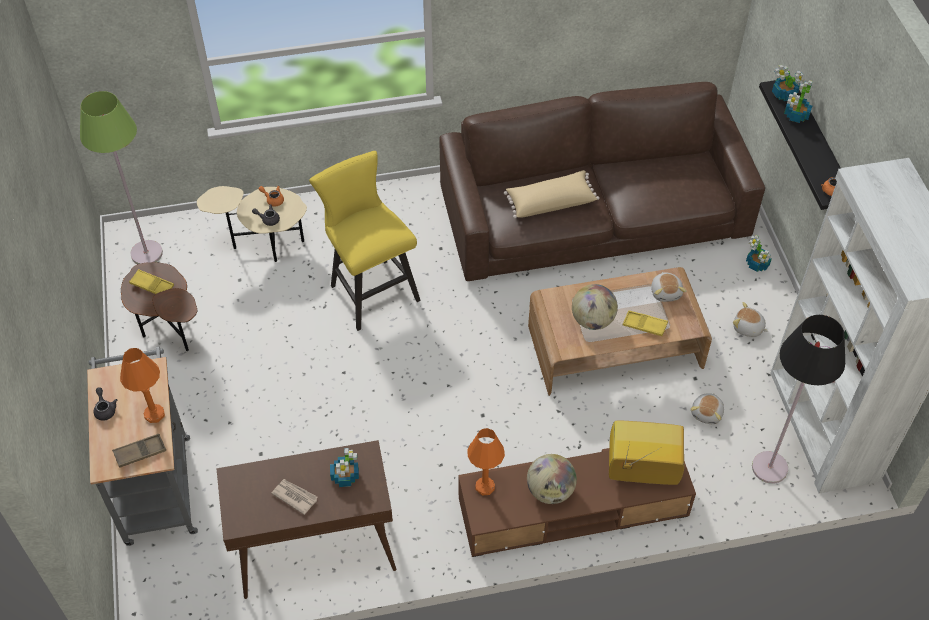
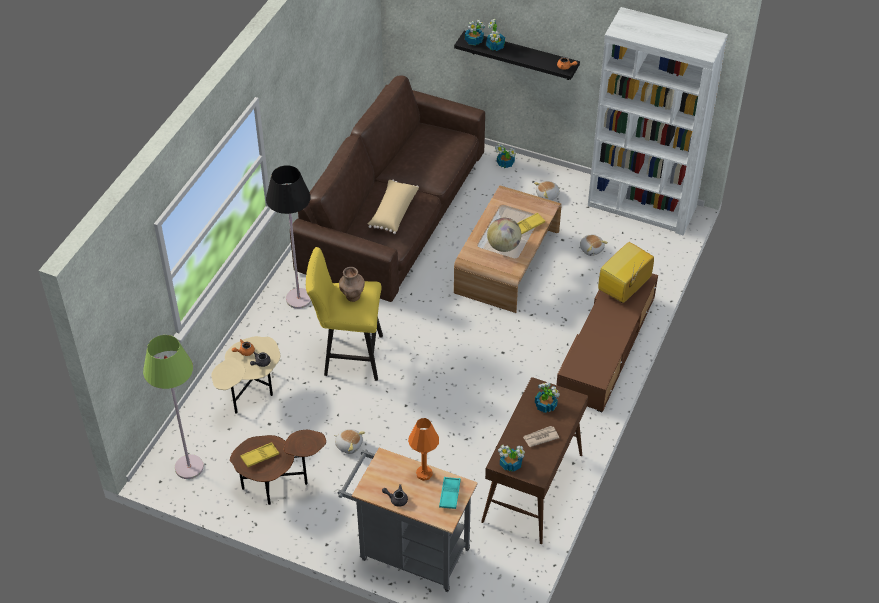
camera: 55 degrees left, 5 degrees down
(140, 452) = (450, 494): brown tray -> turquoise tray
(237, 489) = (511, 464): none -> potted plant
(370, 227) = (352, 297): none -> brown vase
(485, 487) = (576, 366): orange table lamp -> none
(550, 491) = (604, 337): globe -> none
(666, 292) = (512, 202): plush toy -> plush toy (349, 445)
(769, 467) = (650, 245): black floor lamp -> black floor lamp (298, 298)

